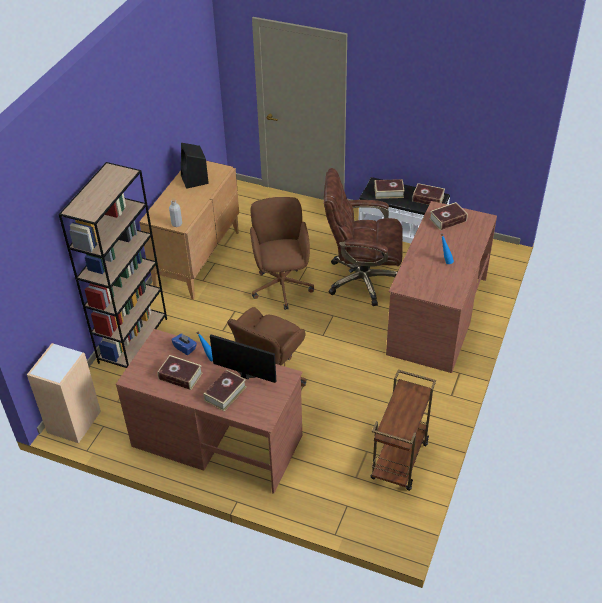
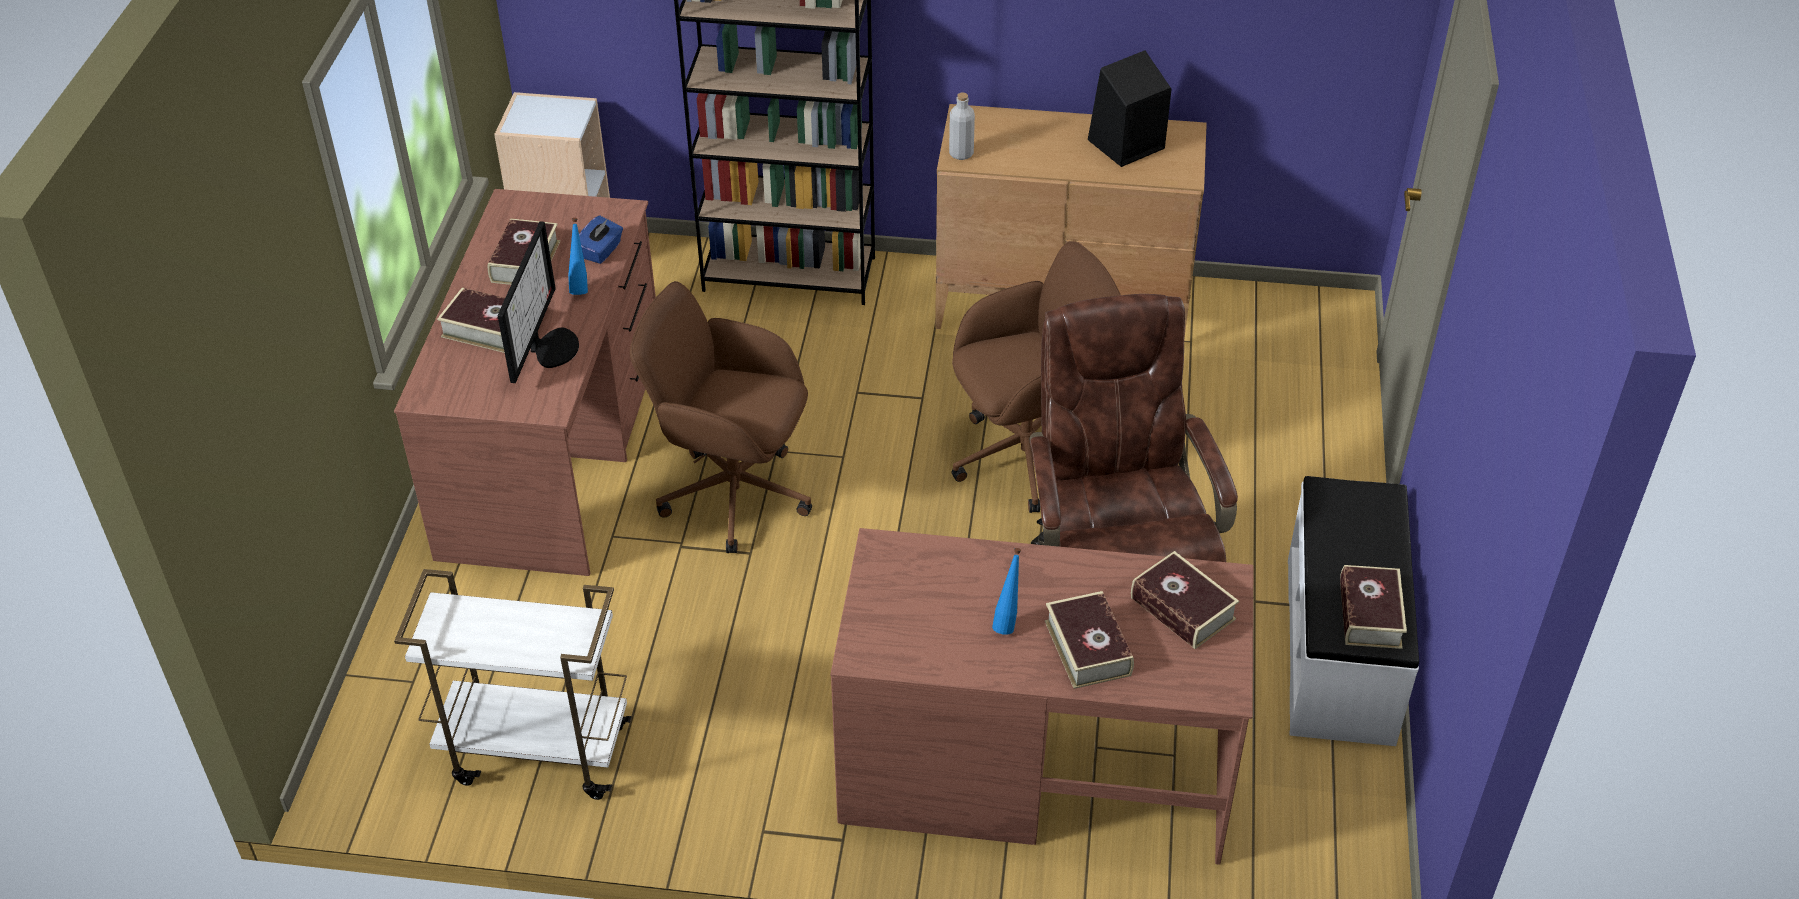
camera: 75 degrees right, 0 degrees up
(389, 192) = (1355, 529): book -> book (1088, 648)
(398, 464) = (535, 754): brown cart -> white cart

